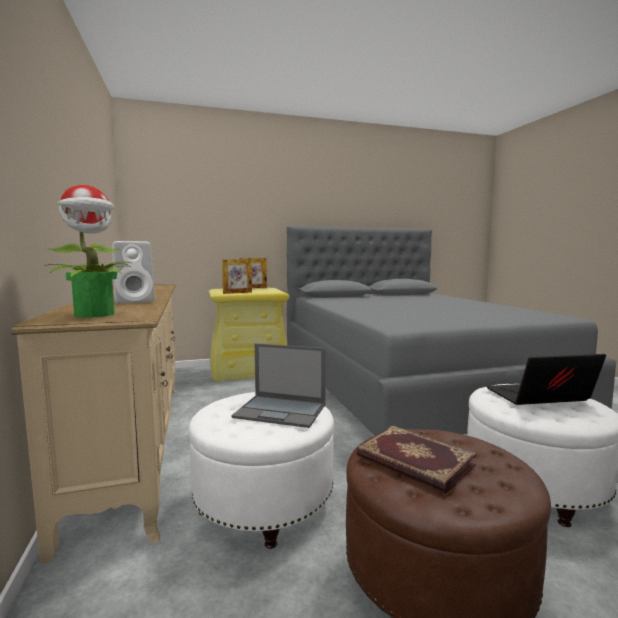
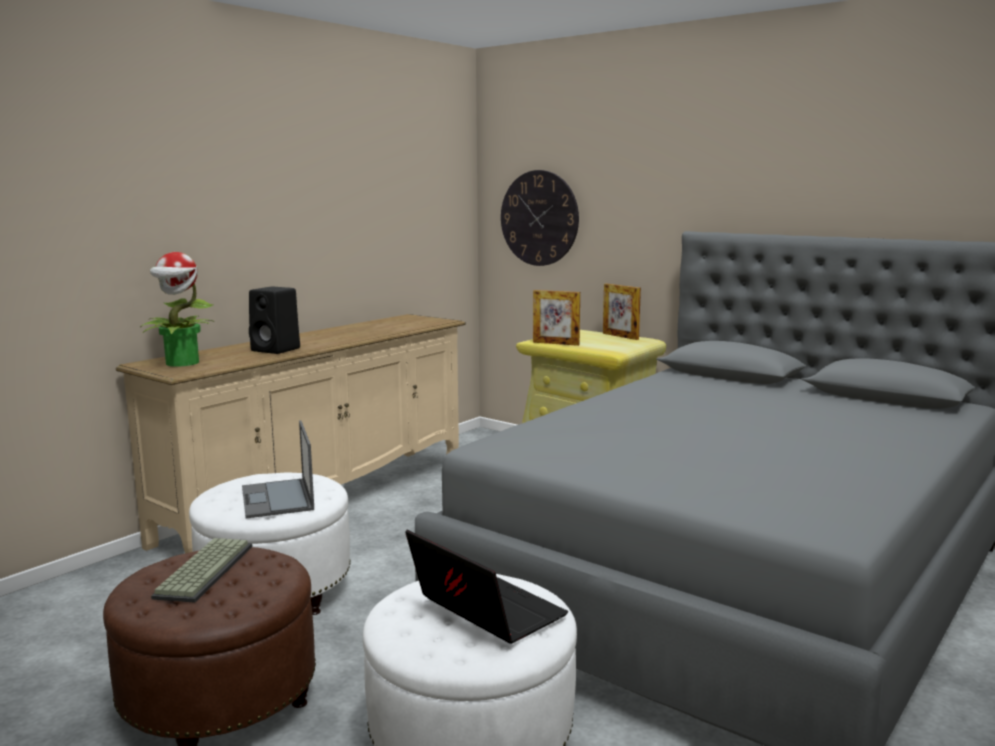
camera: 55 degrees right, 5 degrees up
(136, 301) = (277, 350): white speaker -> black speaker
(178, 219) = (539, 218): none -> wall clock
(414, 461) = (203, 570): book -> keyboard

